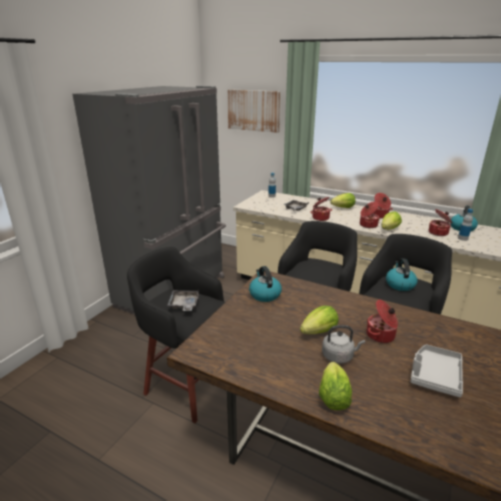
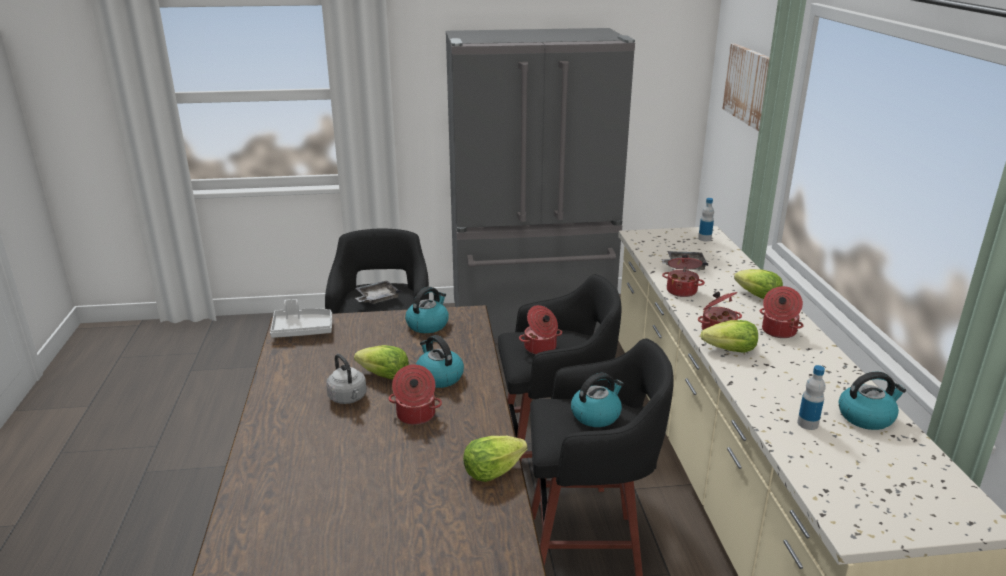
camera: 55 degrees right, 0 degrees up
(333, 397) = (277, 411): lettuce -> lettuce (492, 471)
(338, 312) = (439, 377): none -> kettle
(435, 375) = (365, 466): grey tray -> grey tray (302, 330)
(438, 233) = (794, 396): cooking pot -> cooking pot (540, 348)

